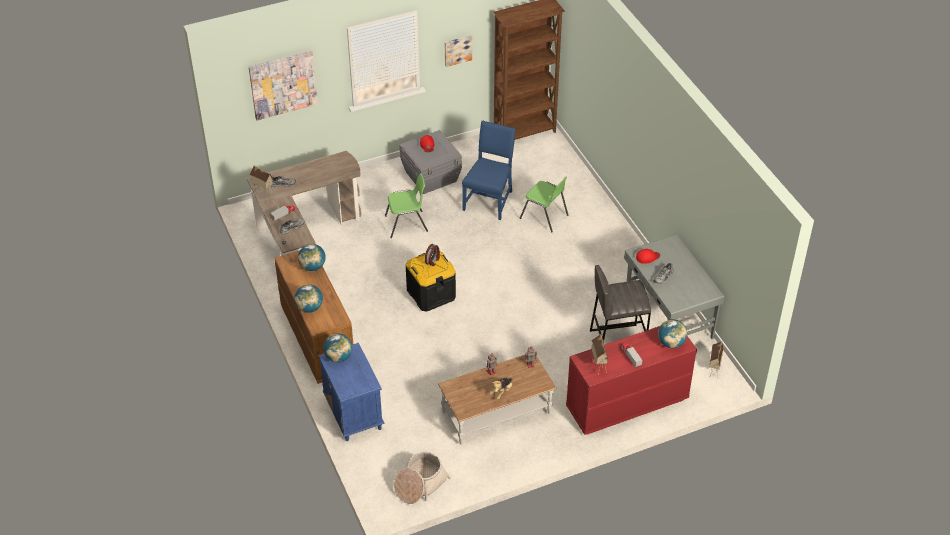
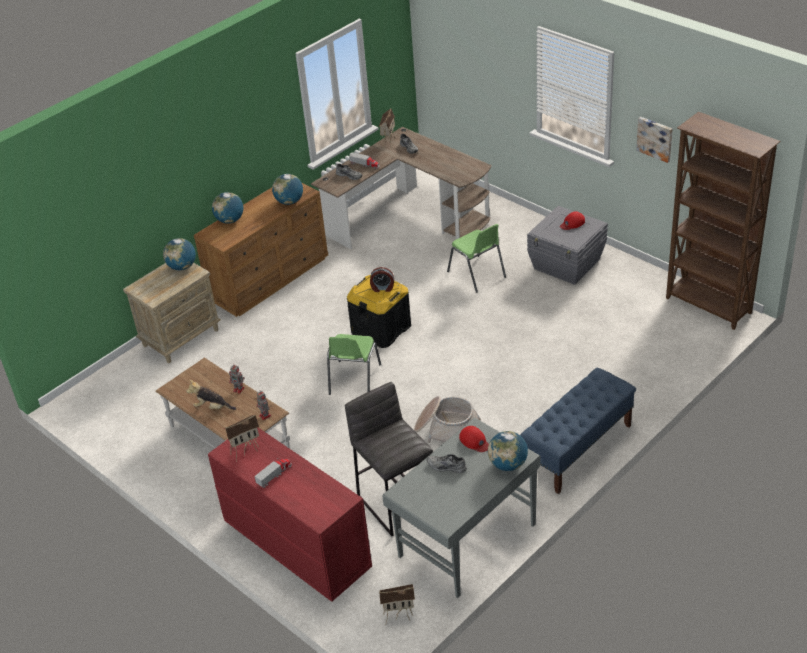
camera: 70 degrees right, 5 degrees down
(283, 84) = (472, 54): picture -> none
(353, 413) = (181, 337): blue nightstand -> beige nightstand
(420, 484) = (105, 416): basket -> basket (446, 429)
(489, 200) = (564, 319): blue chair -> none
(544, 217) = (570, 371): green chair -> green chair (354, 380)
(618, 241) = (577, 449): none -> blue bench
(671, 343) = (317, 505): globe -> globe (508, 464)

